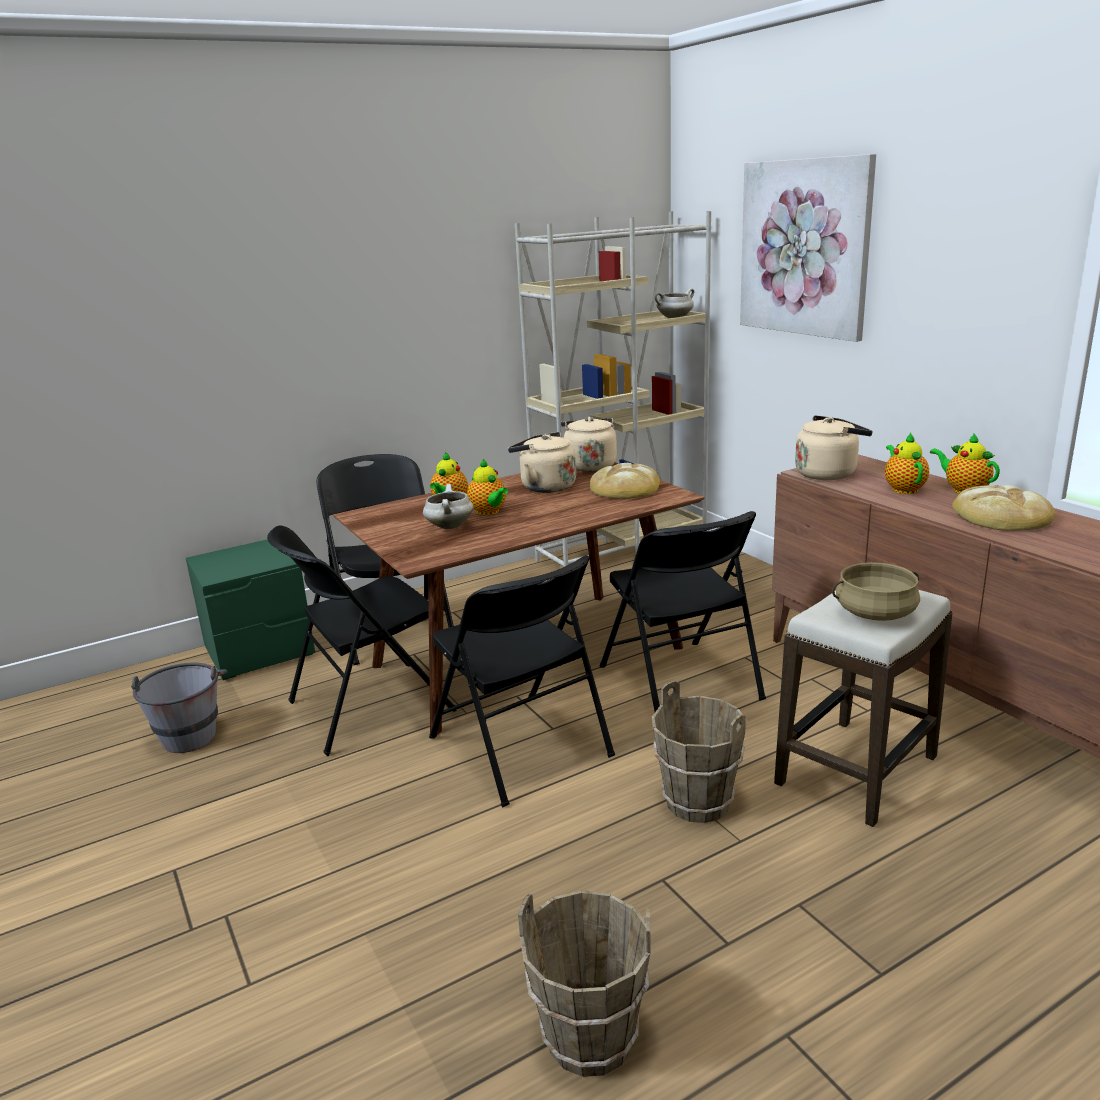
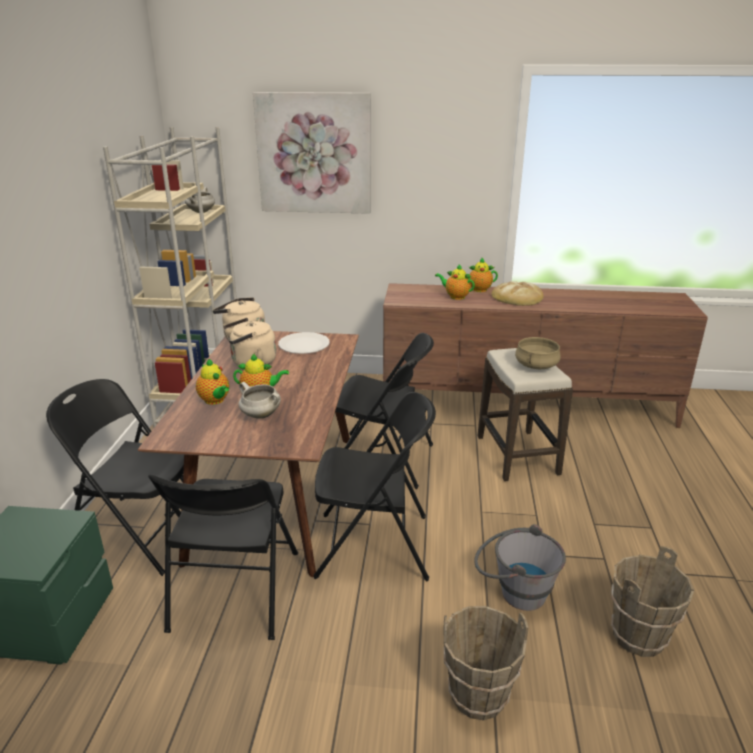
camera: 55 degrees left, 5 degrees up
(190, 732) = (123, 717): grey bucket -> grey bucket (514, 591)
(625, 488) = (303, 345): bread -> white plate
(697, 803) = (494, 511): brown bucket -> brown bucket (478, 696)
(828, 473) = (407, 299): beige kettle -> none

